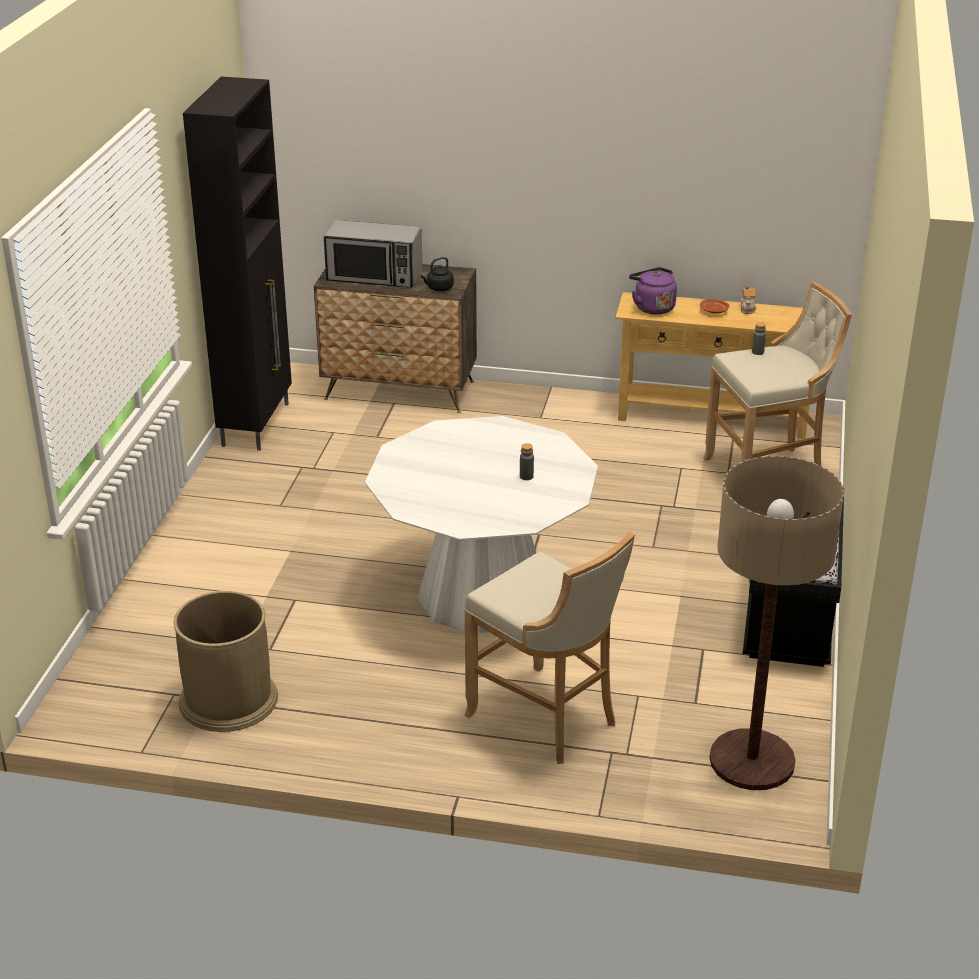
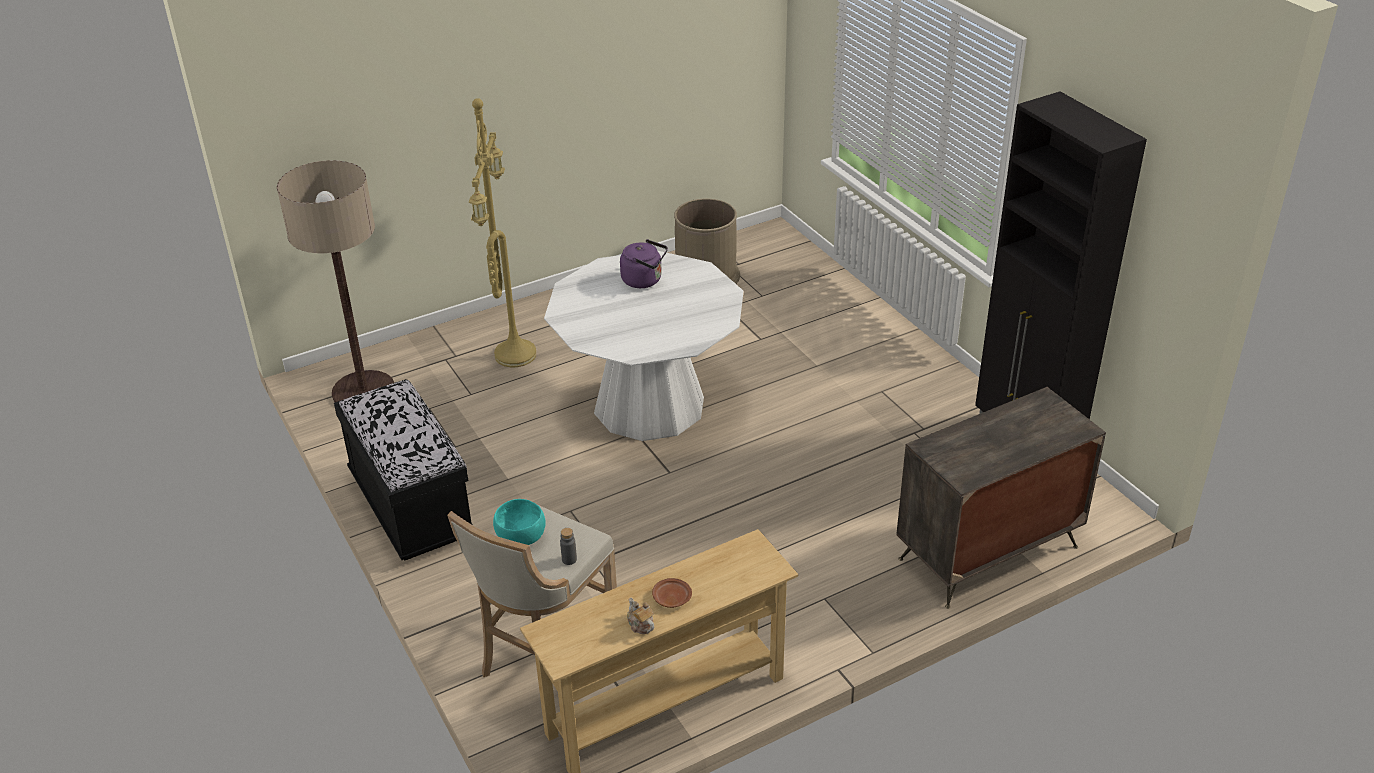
camera: 140 degrees right, 5 degrees up
(374, 276) = (1022, 426): microwave -> none
(439, 288) = (945, 444): black kettle -> none
(526, 476) = (611, 316): grey bottle -> none
(547, 719) = (513, 353): beige stool -> yellow floor lamp
(652, 307) = (739, 565): purple kettle -> purple kettle (644, 280)
(778, 374) = (521, 537): none -> turquoise bowl

